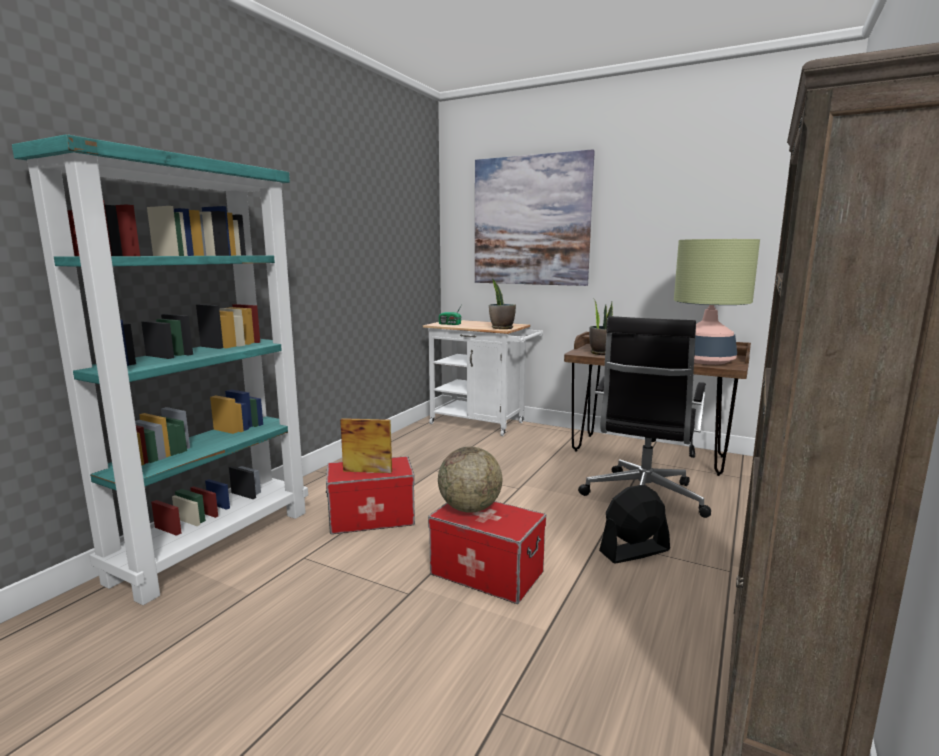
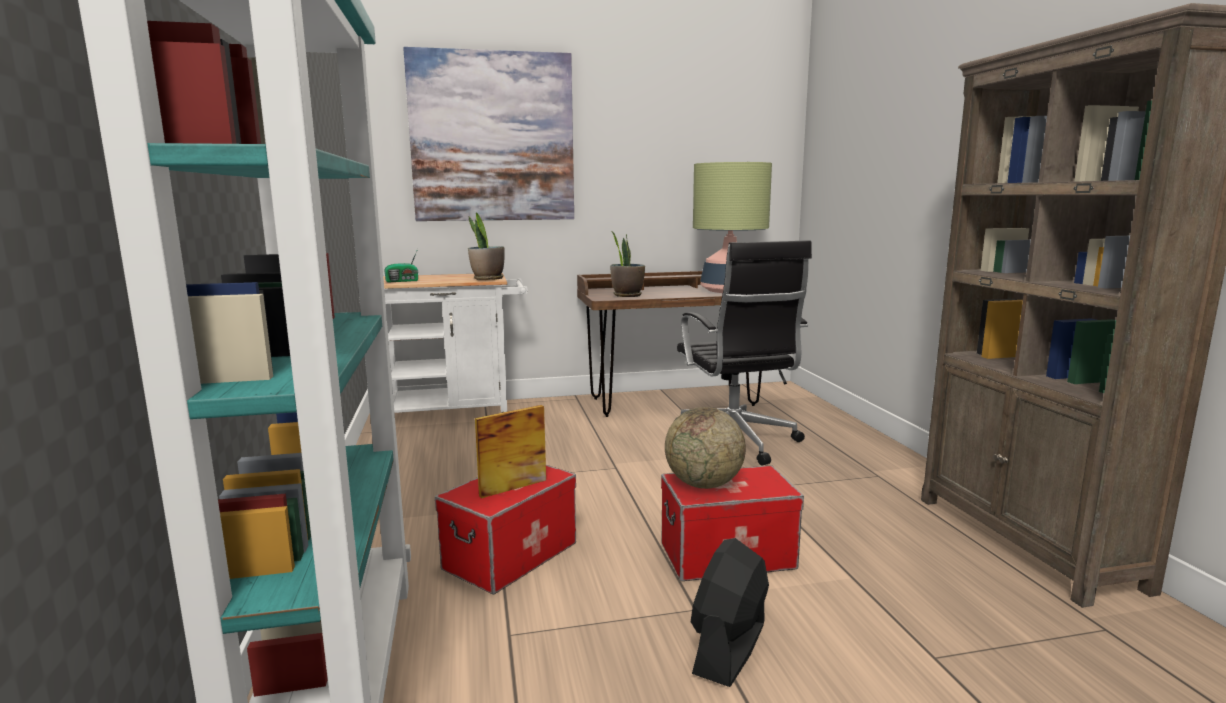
camera: 40 degrees left, 0 degrees up
(634, 551) = (799, 487): black fan -> black fan (729, 648)

